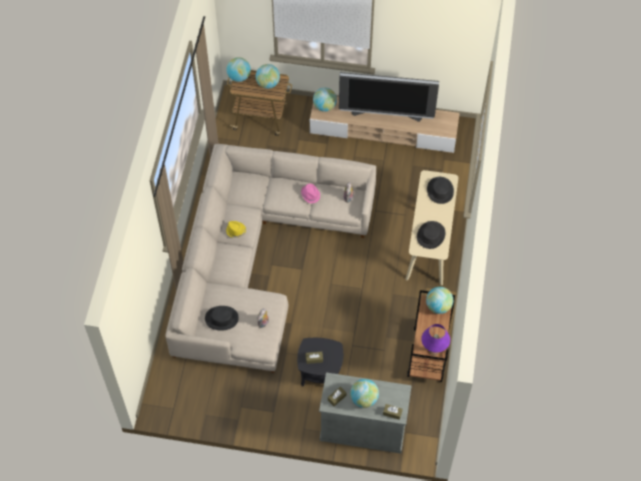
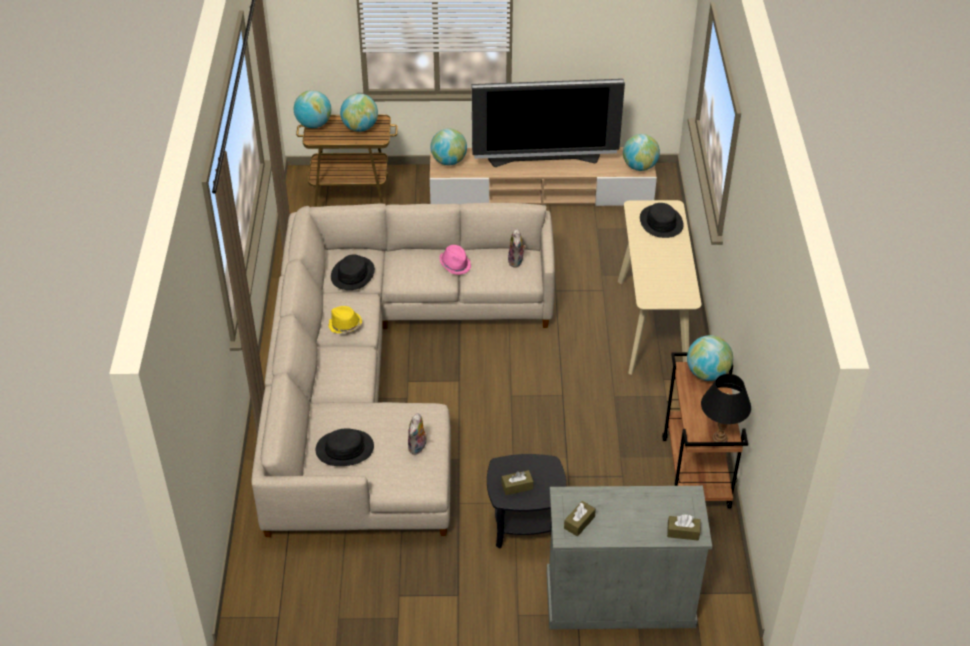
camera: 10 degrees left, 15 degrees down
(364, 399) = (627, 517): globe -> globe (639, 167)
(431, 235) = (665, 279): black hat -> black hat (353, 274)
(433, 351) = (720, 438): purple table lamp -> black table lamp

